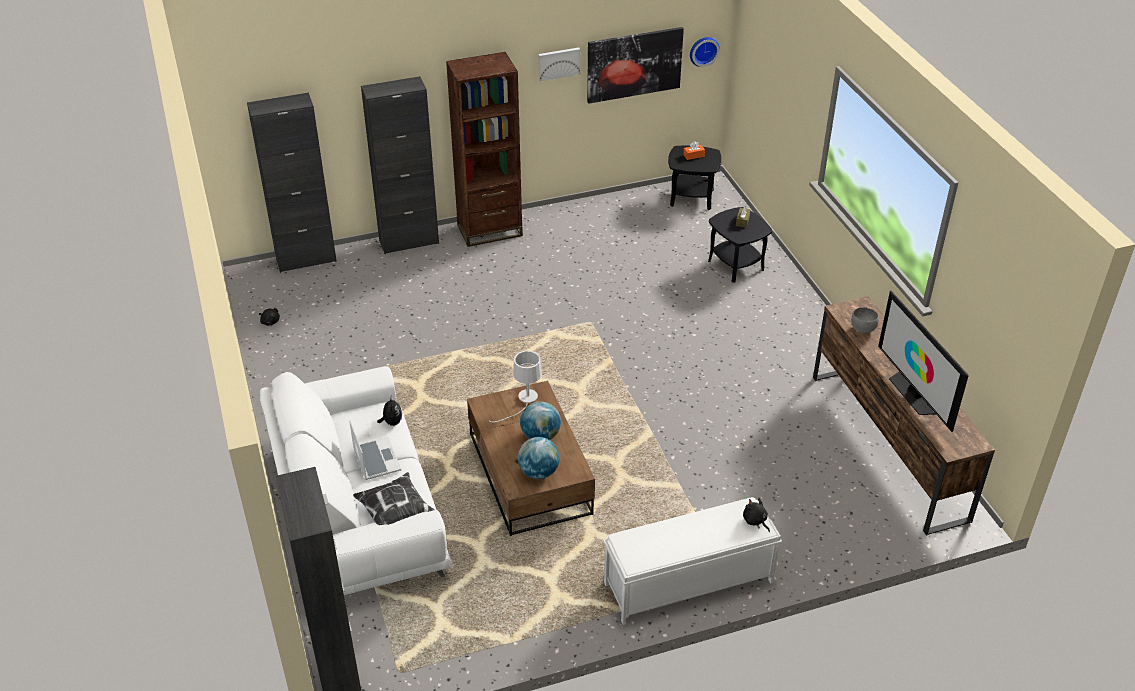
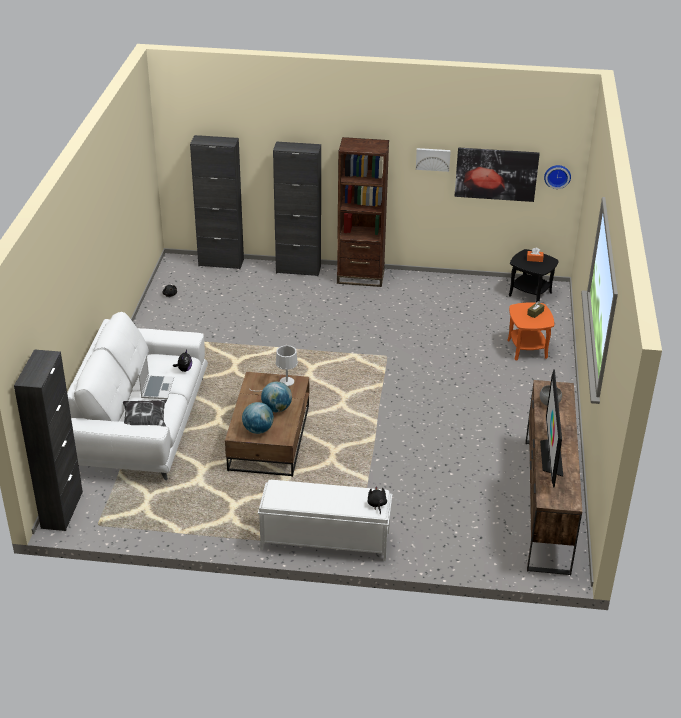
camera: 25 degrees right, 5 degrees down
(735, 265) = (527, 349): black side table -> orange side table

